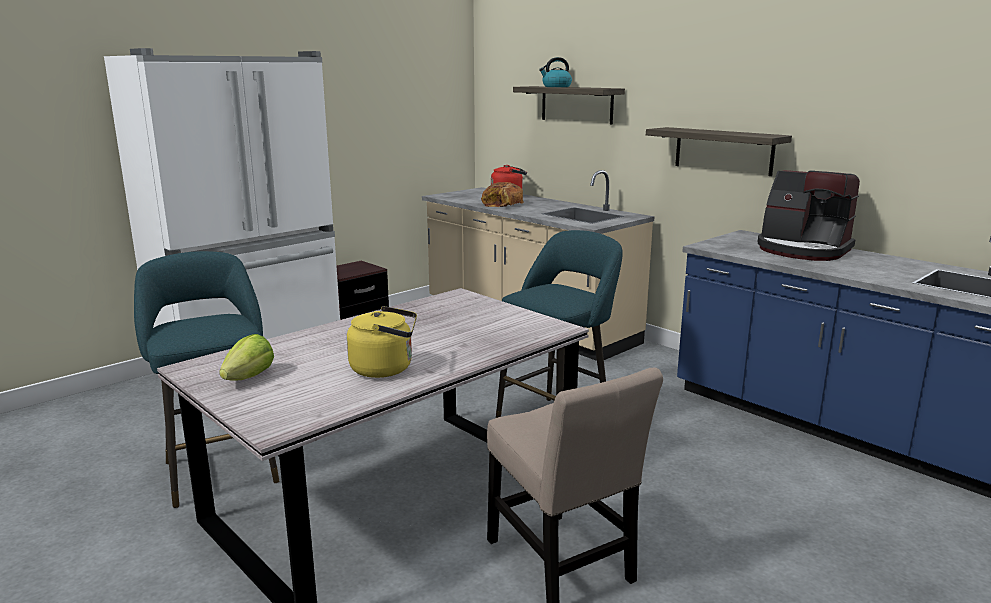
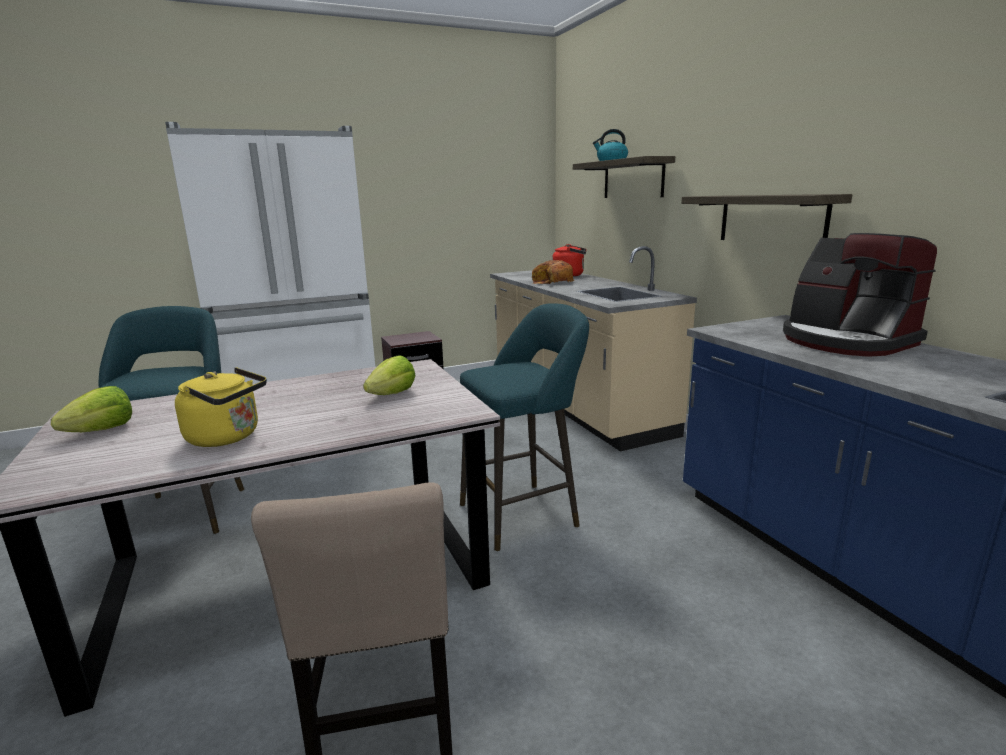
camera: 20 degrees right, 0 degrees up
(475, 321) = (392, 394): none -> lettuce

